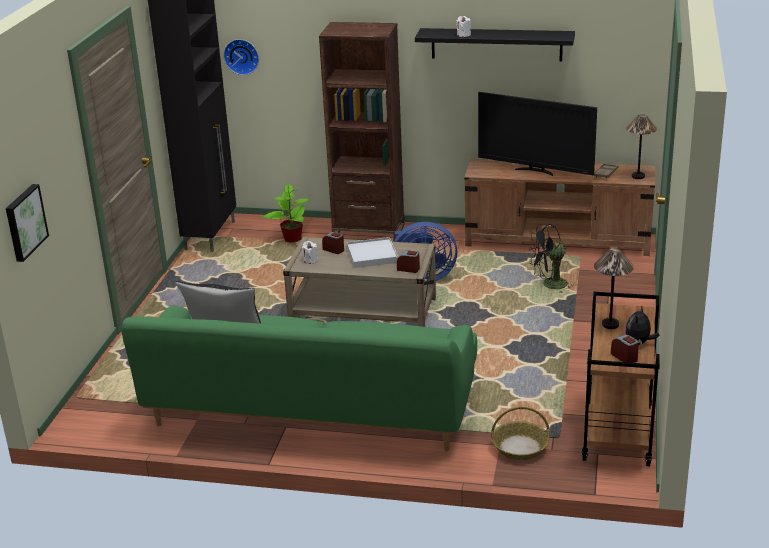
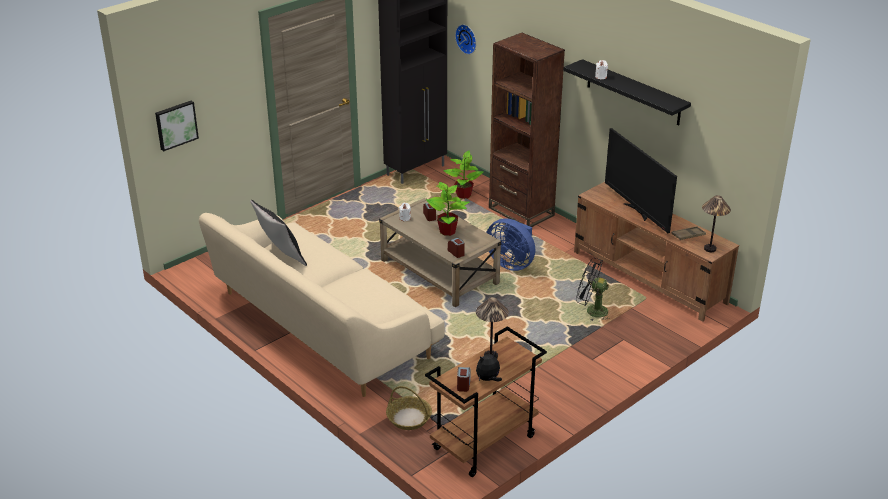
camera: 35 degrees right, 5 degrees up
(311, 409) = (322, 326): green sofa -> beige sofa
(372, 255) = (448, 231): white tray -> potted plant

